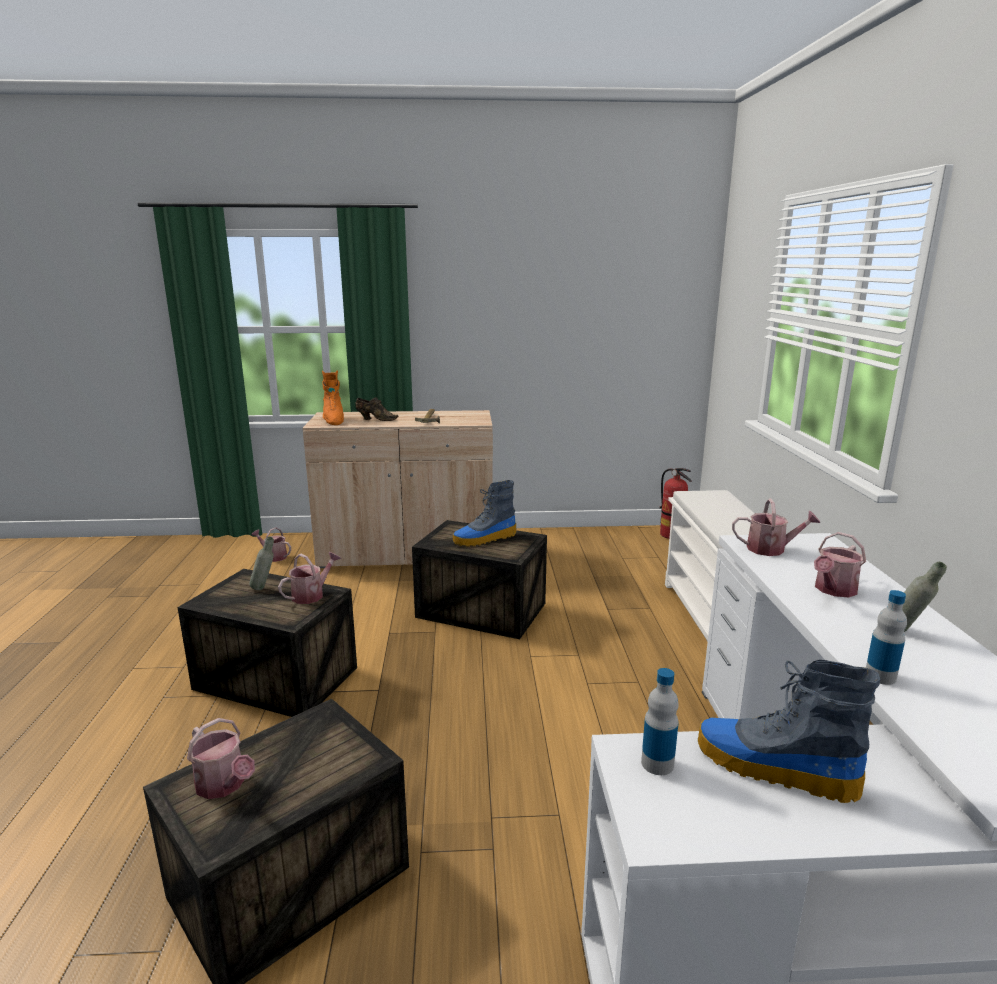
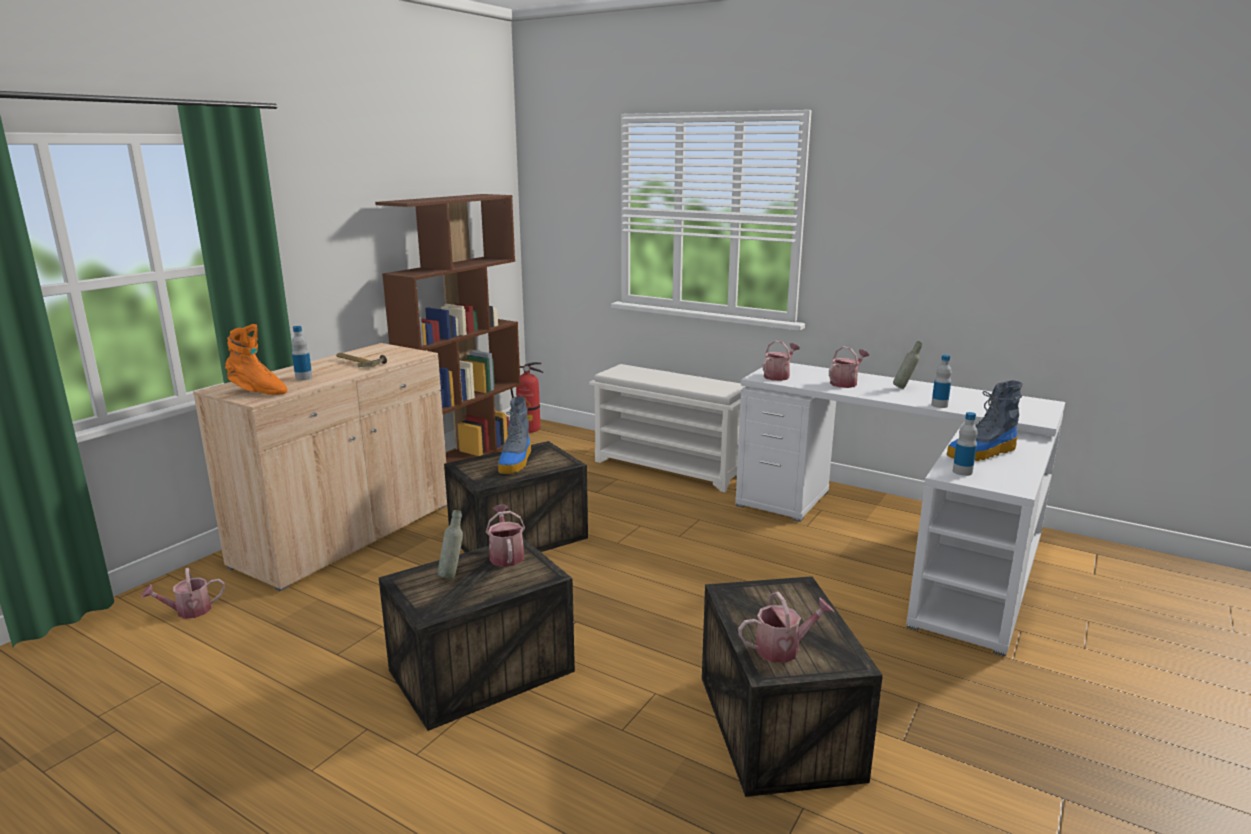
camera: 55 degrees left, 0 degrees up
(375, 419) = (304, 378): brown shoe -> bottle
(579, 535) = (465, 456): none -> brown bookcase
(833, 590) = (846, 383): watering can -> watering can turned 120 degrees counterclockwise

